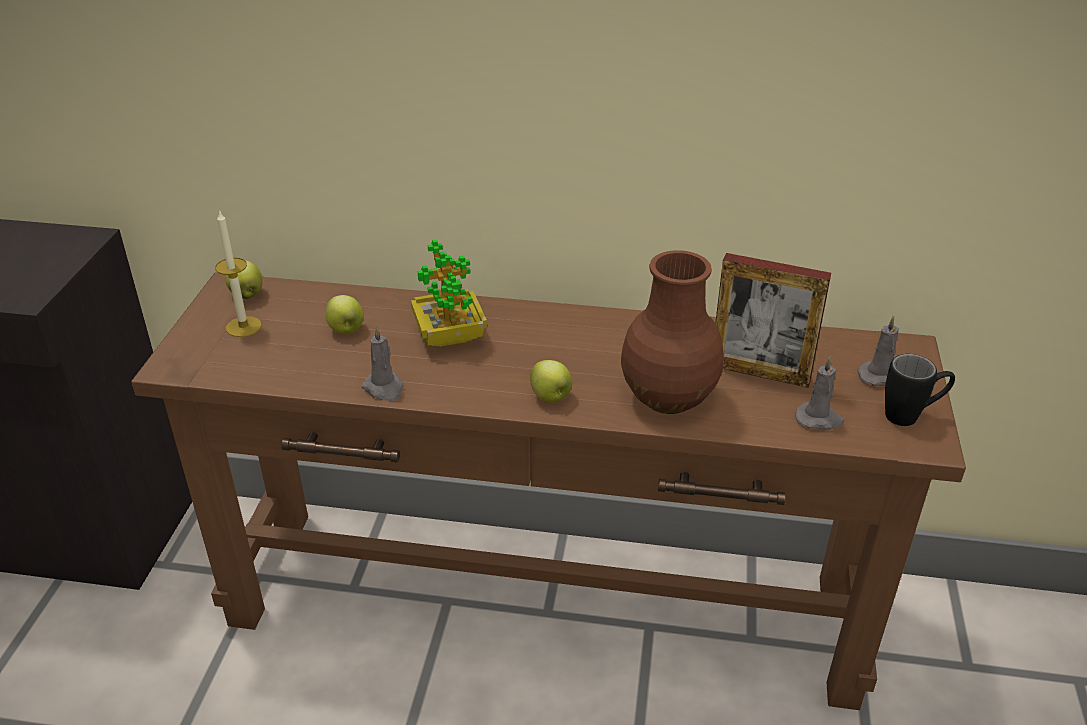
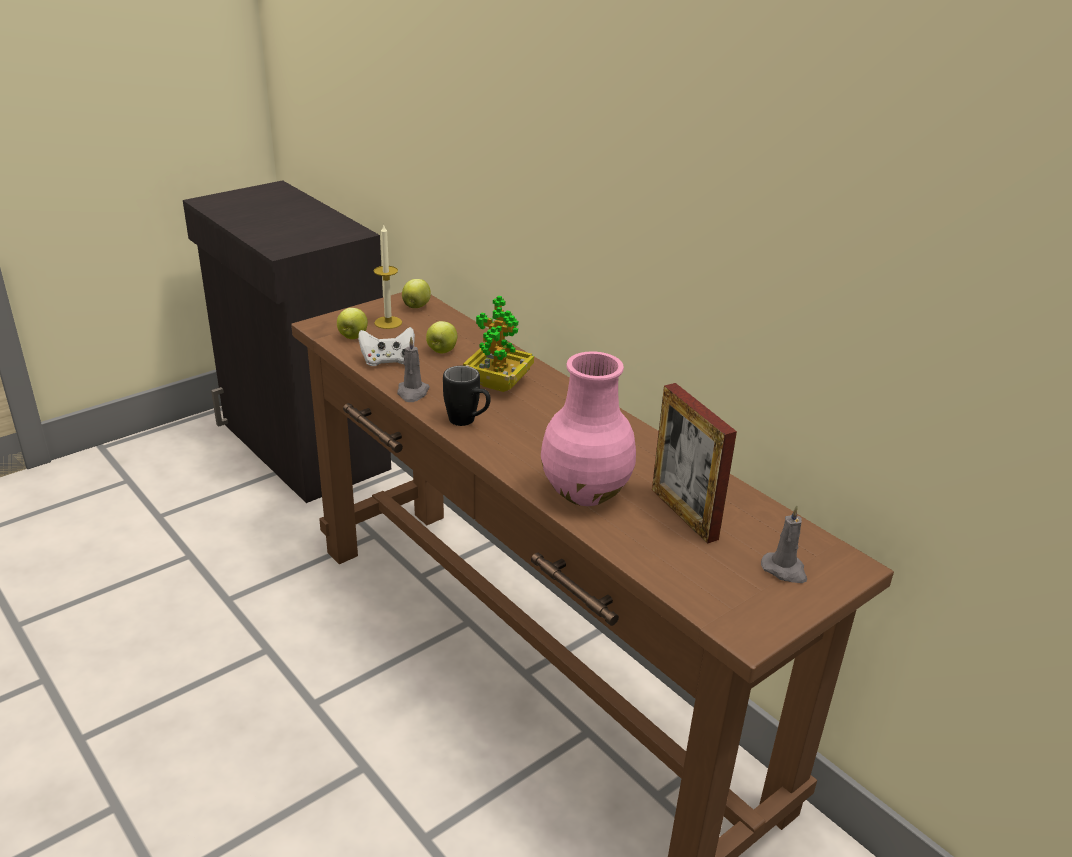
camera: 40 degrees right, 5 degrees down
(308, 368) = (388, 361): none -> white game controller
(551, 397) = (505, 450): apple -> apple (353, 337)
(667, 397) = (585, 491): brown vase -> pink vase
(819, 419) = (679, 567): grey candle -> none
(911, 416) = (765, 608): black mug -> black mug (468, 422)

